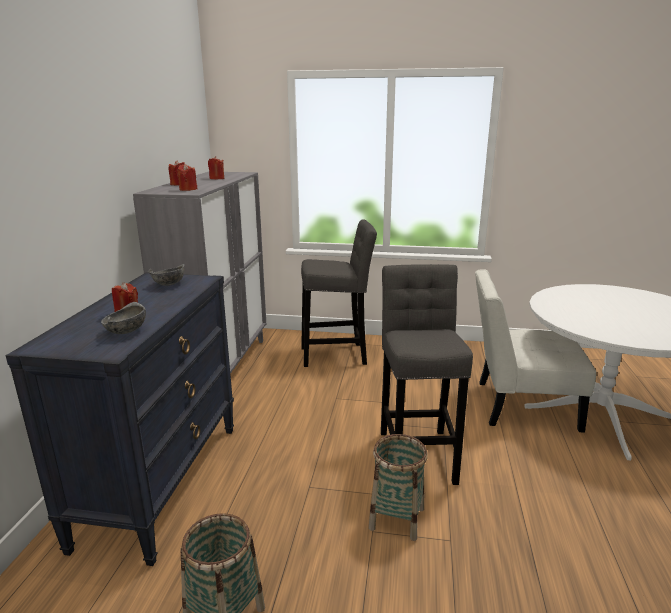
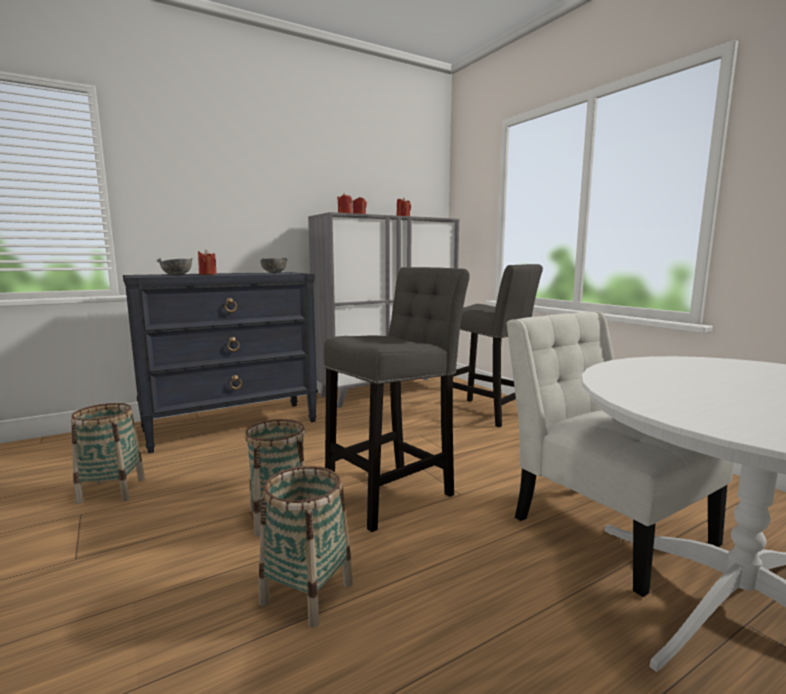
camera: 50 degrees right, 10 degrees down
(507, 541) = (307, 593): none -> basket

